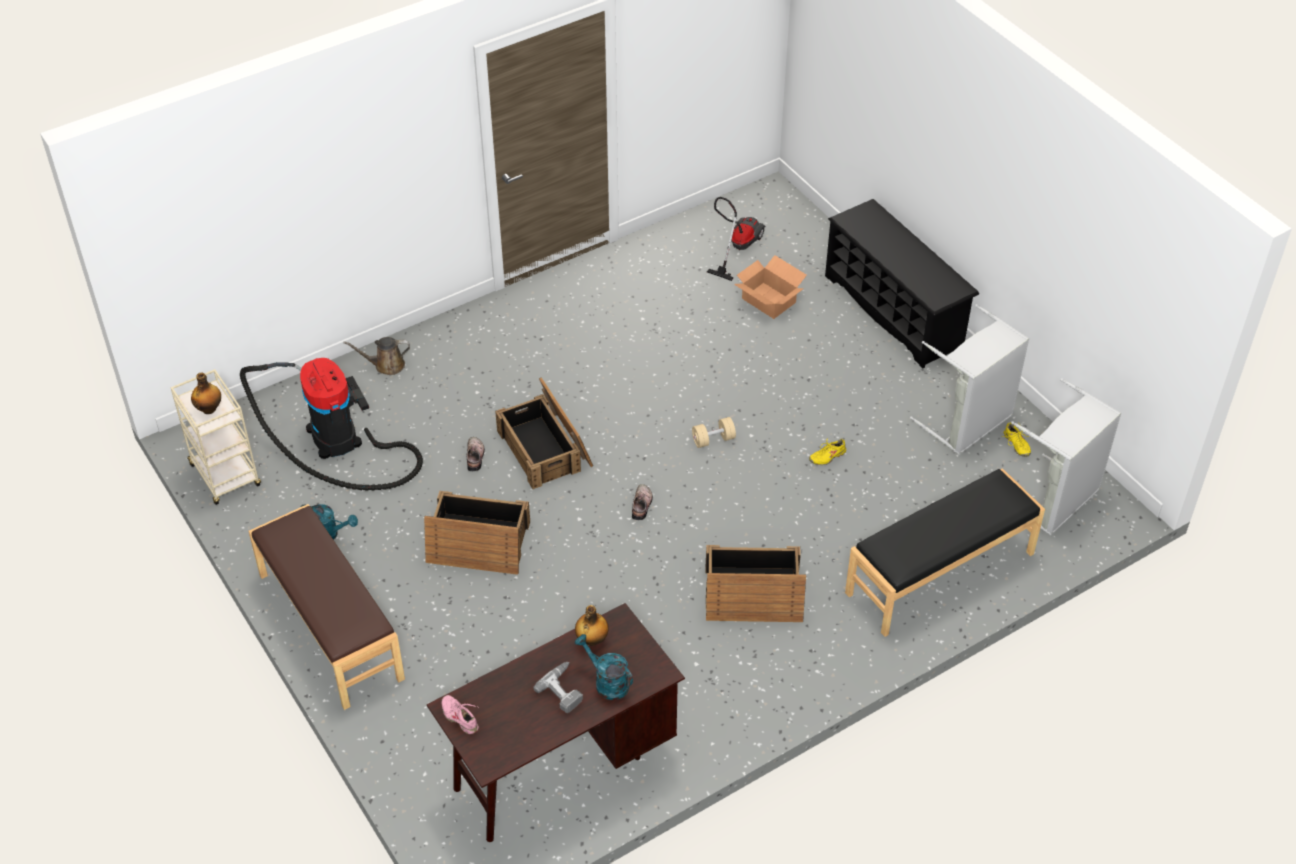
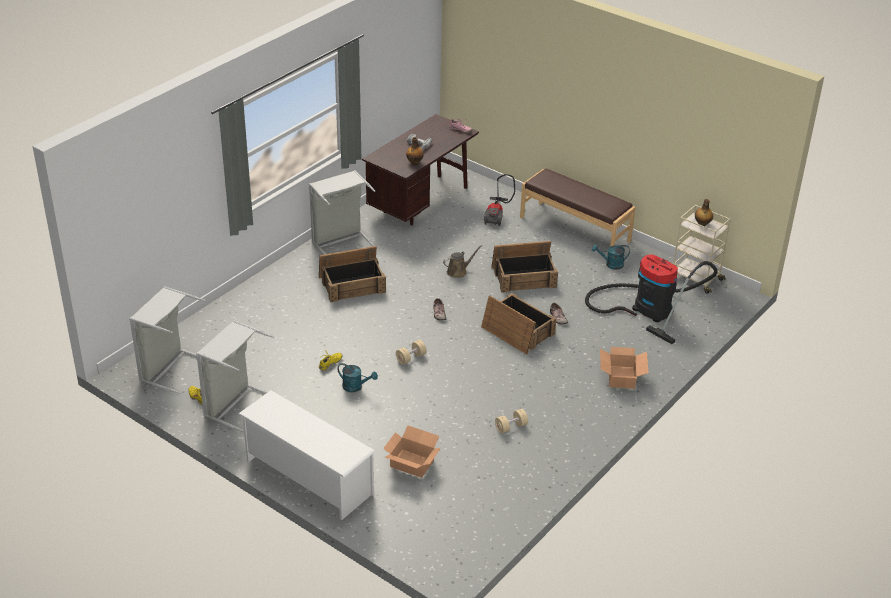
camera: 160 degrees right, 10 degrees down
(386, 365) = (657, 357): brown watering can -> brown watering can (458, 271)
(455, 348) = (621, 377): none -> cardboard box
(606, 682) = (399, 151): turquoise watering can -> turquoise watering can (356, 387)
(631, 316) = (511, 427): none -> beige dumbbell
(737, 247) = (456, 504): vacuum cleaner -> vacuum cleaner (497, 215)
(742, 698) = (340, 242): none -> grey laundry basket
(894, 311) = (308, 477): black shoe rack -> white shoe rack
(941, 574) = (241, 315): black bench -> none

